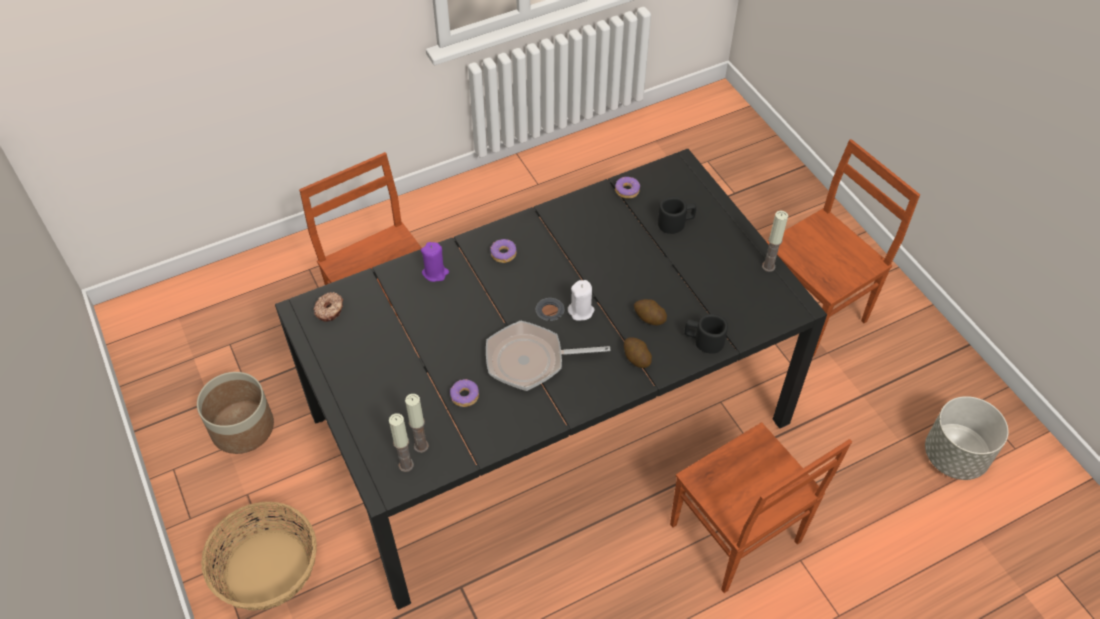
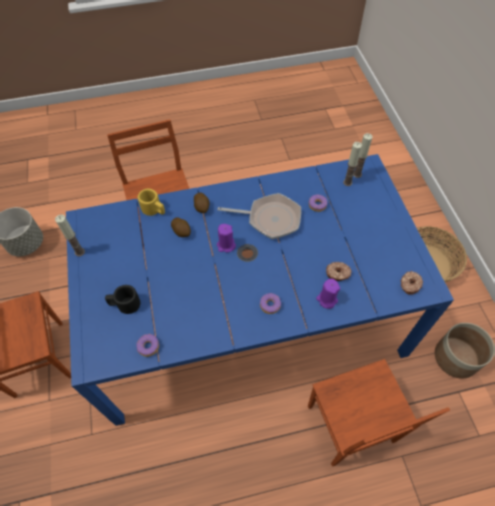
camera: 165 degrees left, 5 degrees up
(424, 305) = (337, 273): none -> donut
(549, 419) = (248, 317): black dining table -> blue dining table
(581, 311) = (226, 245): white candle -> purple candle
(703, 340) = (154, 210): black mug -> yellow mug

